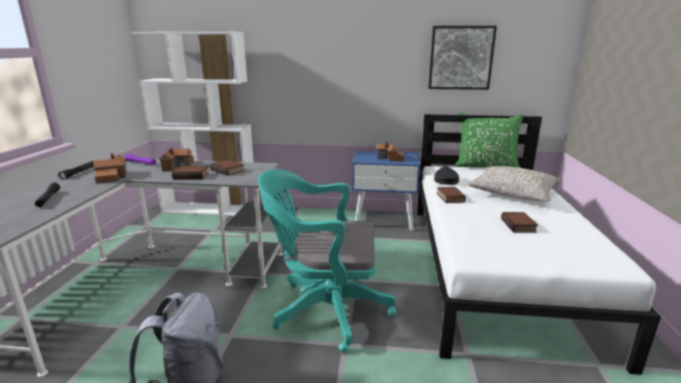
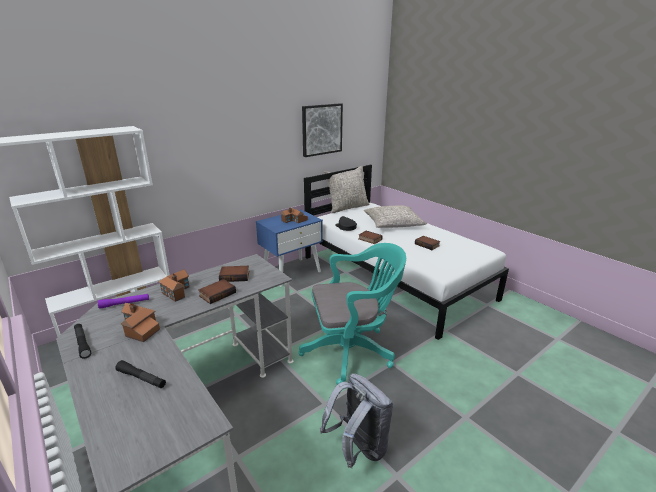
camera: 45 degrees left, 5 degrees up
(325, 309) = (352, 351): turquoise office chair -> turquoise office chair turned 150 degrees counterclockwise
(485, 166) = (347, 207): green pillow -> grey pillow

